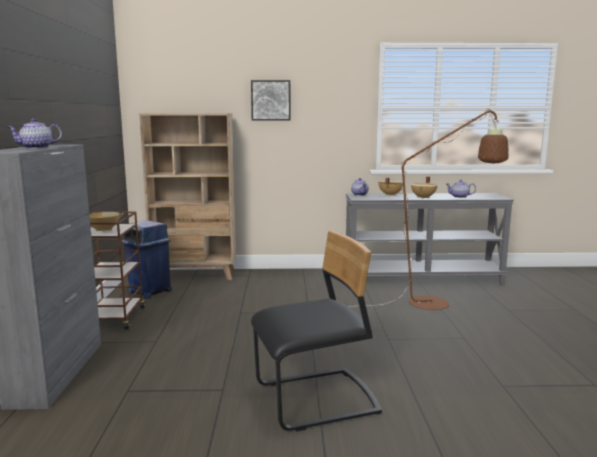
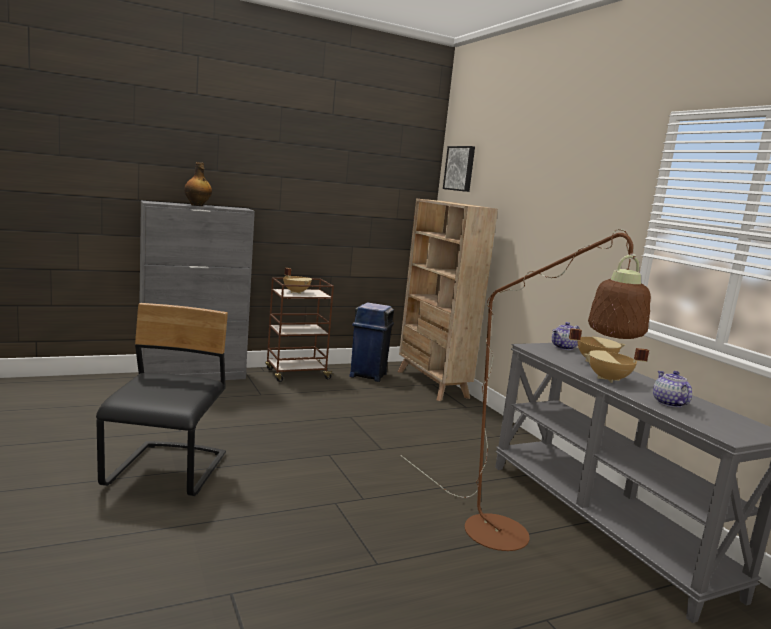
camera: 65 degrees right, 0 degrees up
(36, 148) = (197, 205): teapot -> bottle
(271, 100) = (537, 196): picture -> picture (460, 168)
(316, 400) = (168, 471): black chair -> black chair turned 135 degrees counterclockwise

